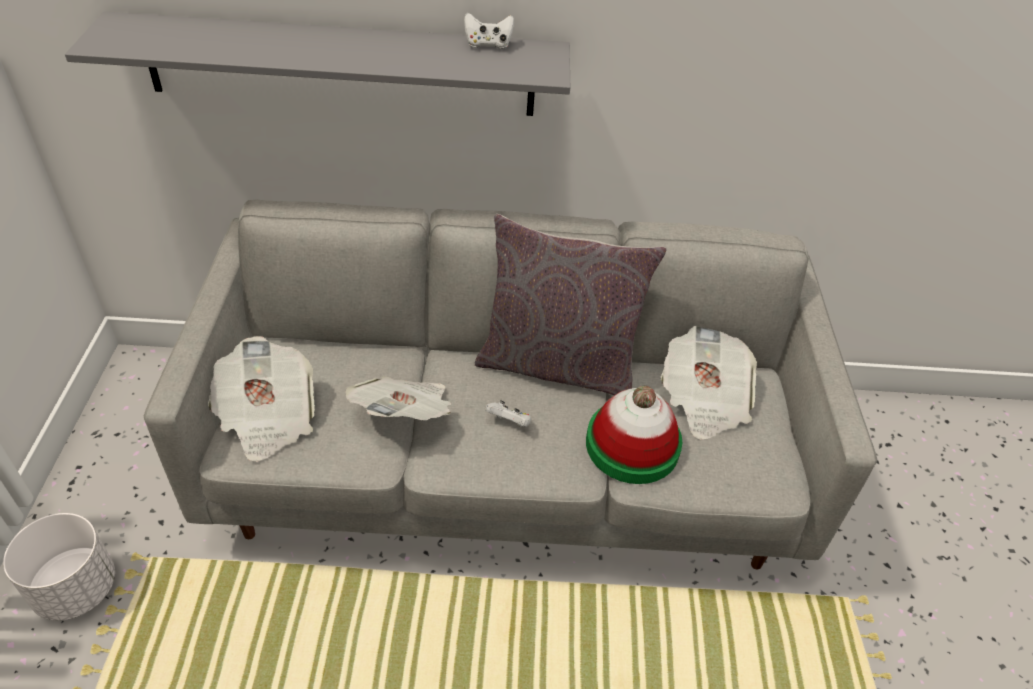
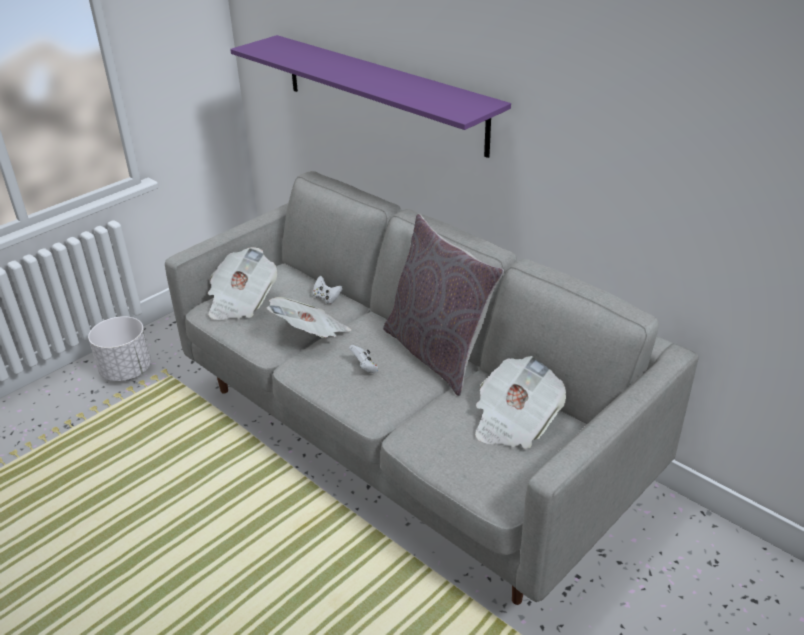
camera: 45 degrees right, 10 degrees down
(341, 65) = (382, 93): grey shelf -> purple shelf
(488, 45) = (452, 92): white game controller -> white game controller (326, 298)
(632, 445) = (427, 419): hat -> none

